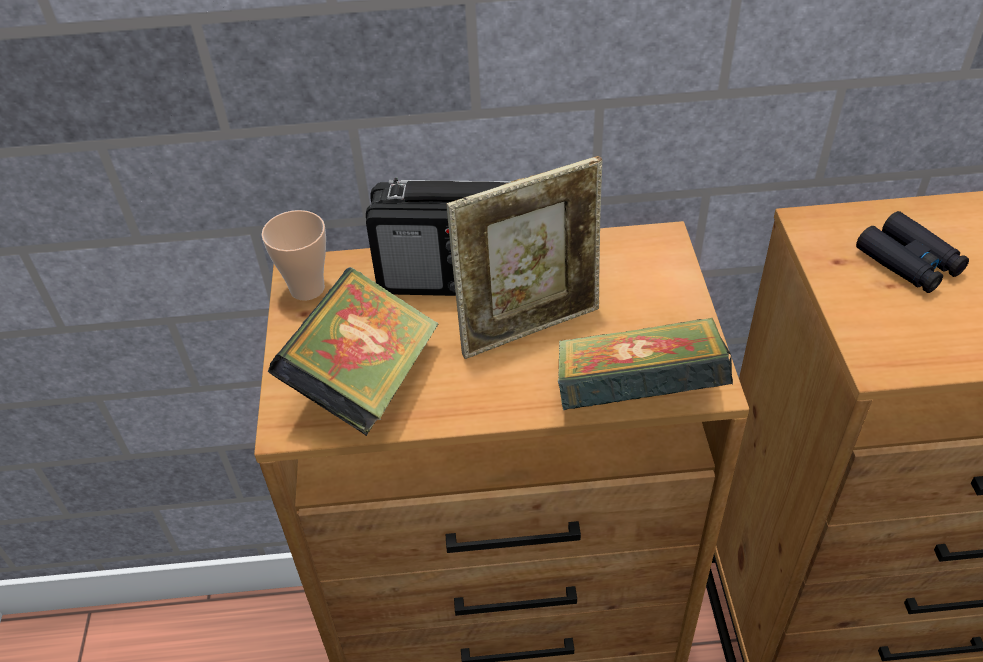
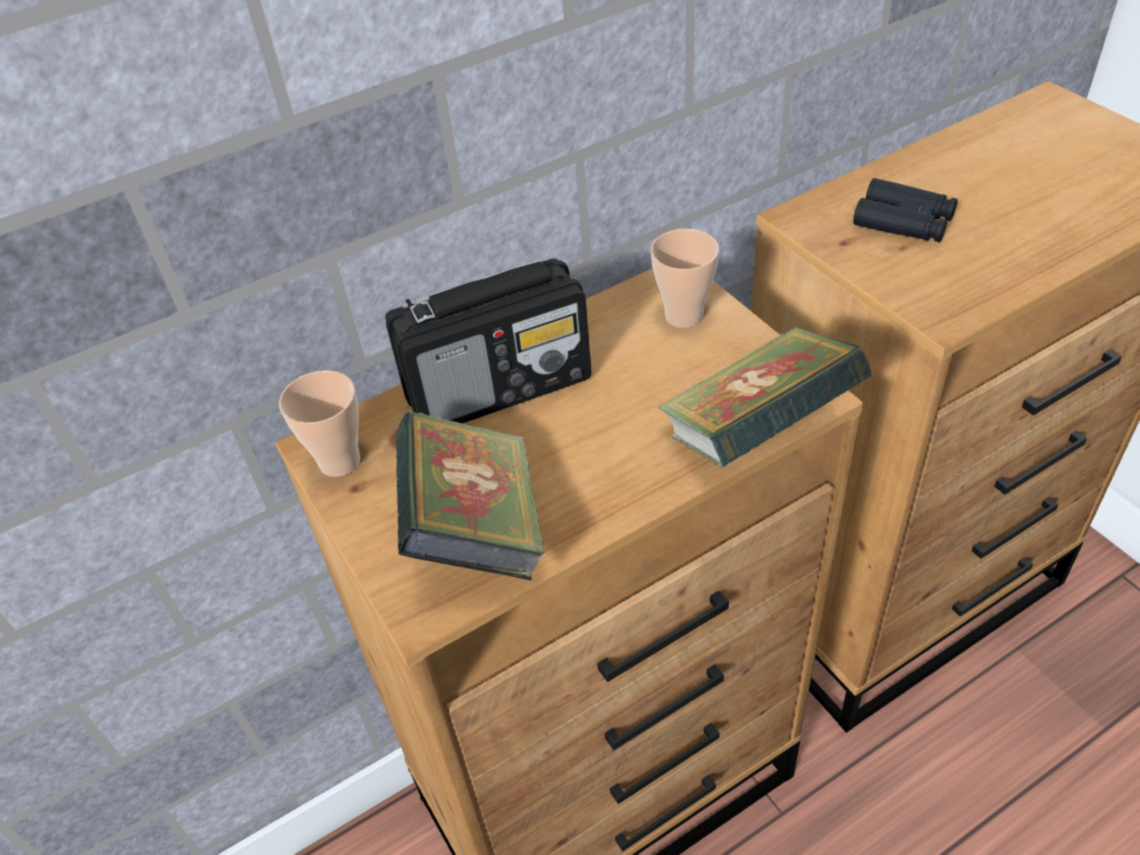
camera: 25 degrees left, 0 degrees up
(530, 327) = (607, 408): picture frame -> none
(647, 274) = (684, 316): none -> cup

